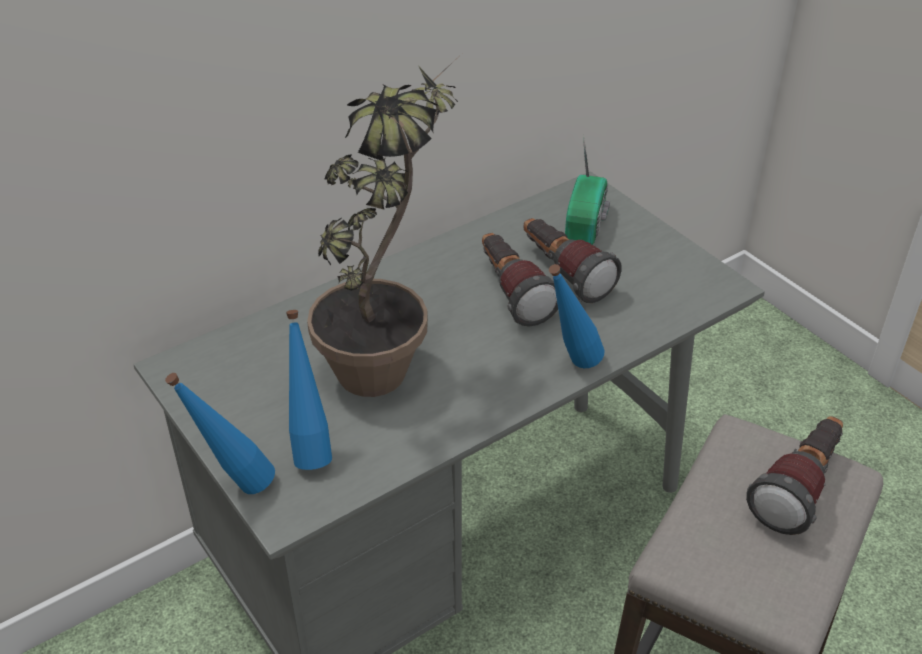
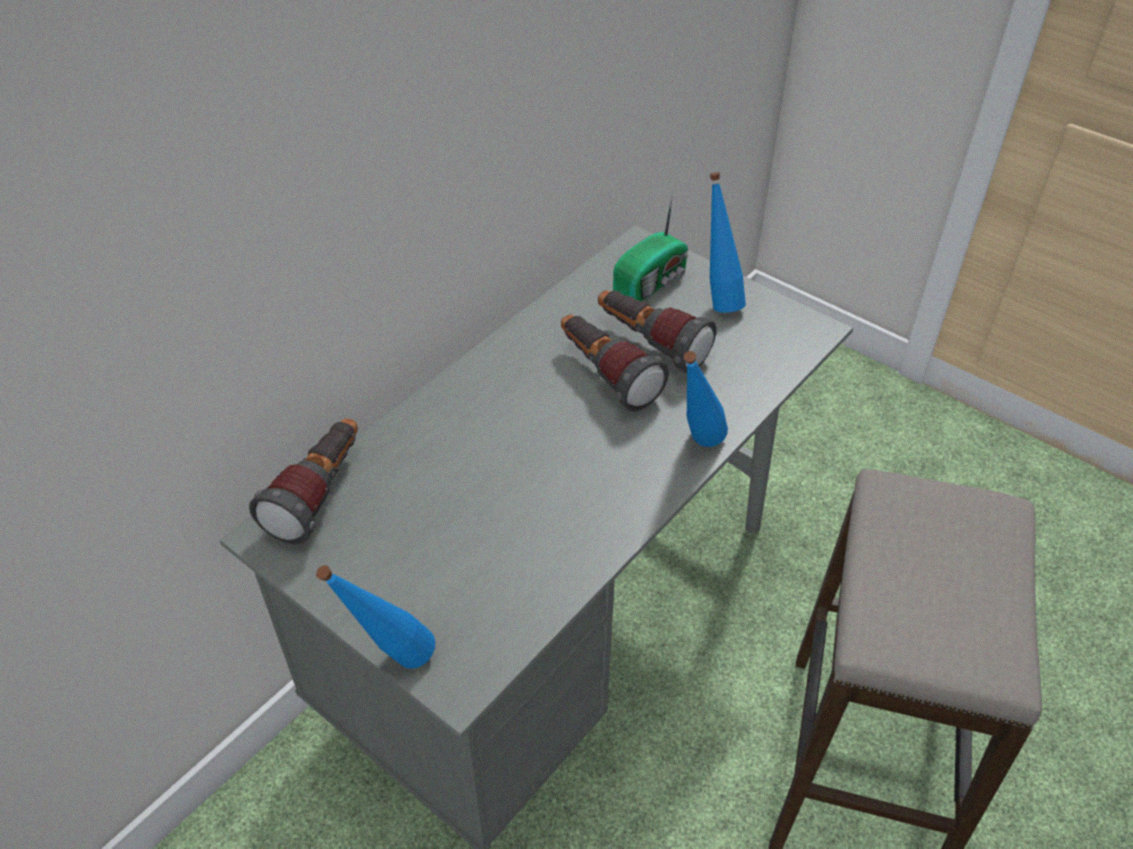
camera: 15 degrees left, 5 degrees up
(311, 448) = (459, 599): blue bottle -> blue bottle (718, 299)
(387, 358) = (503, 475): potted plant -> none
(587, 222) = (652, 282): radio -> radio turned 45 degrees clockwise
(799, 488) = (964, 534): flashlight -> flashlight (320, 494)

